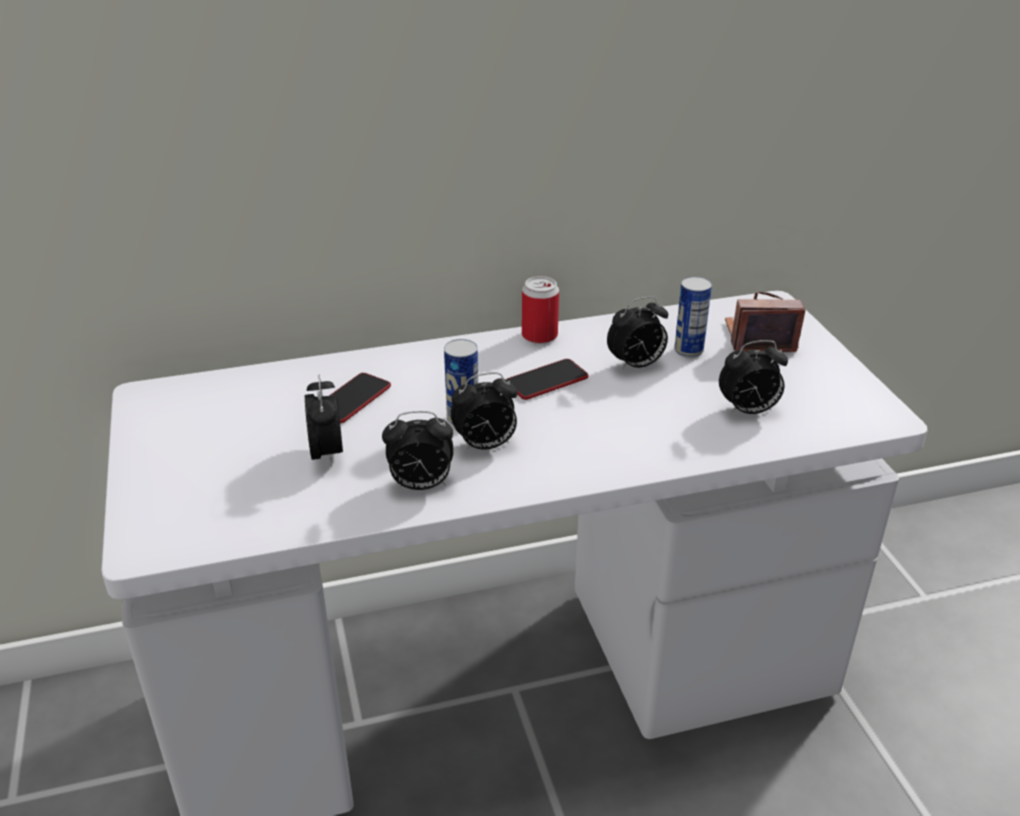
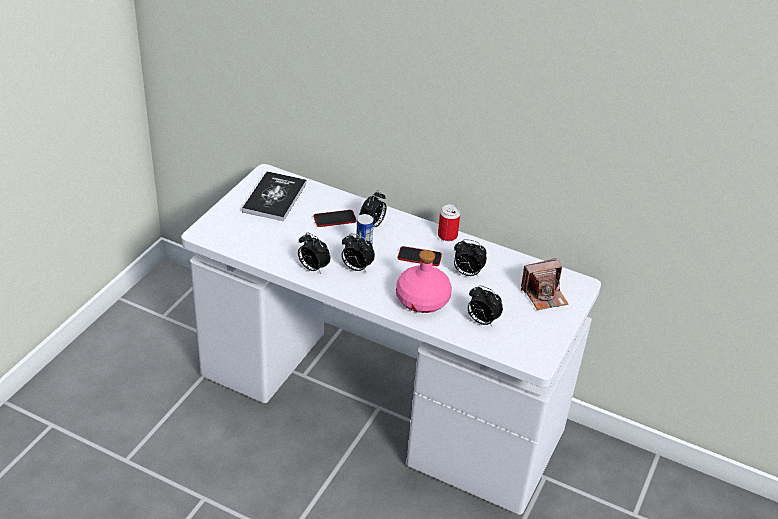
camera: 40 degrees right, 5 degrees up
(208, 421) = (274, 197): none -> book
(327, 454) = (297, 236): alarm clock -> alarm clock (372, 225)
(638, 431) = (422, 300): none -> pink bottle
(688, 350) = (501, 281): can -> none
(758, 338) = (544, 295): camera -> camera turned 120 degrees clockwise

